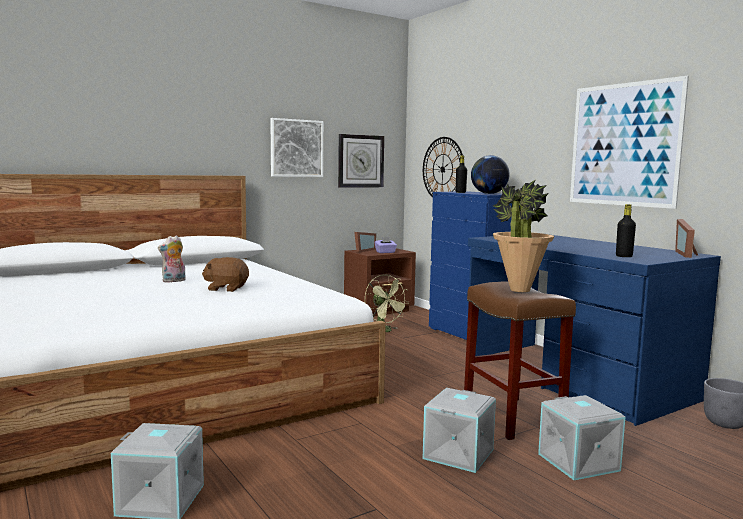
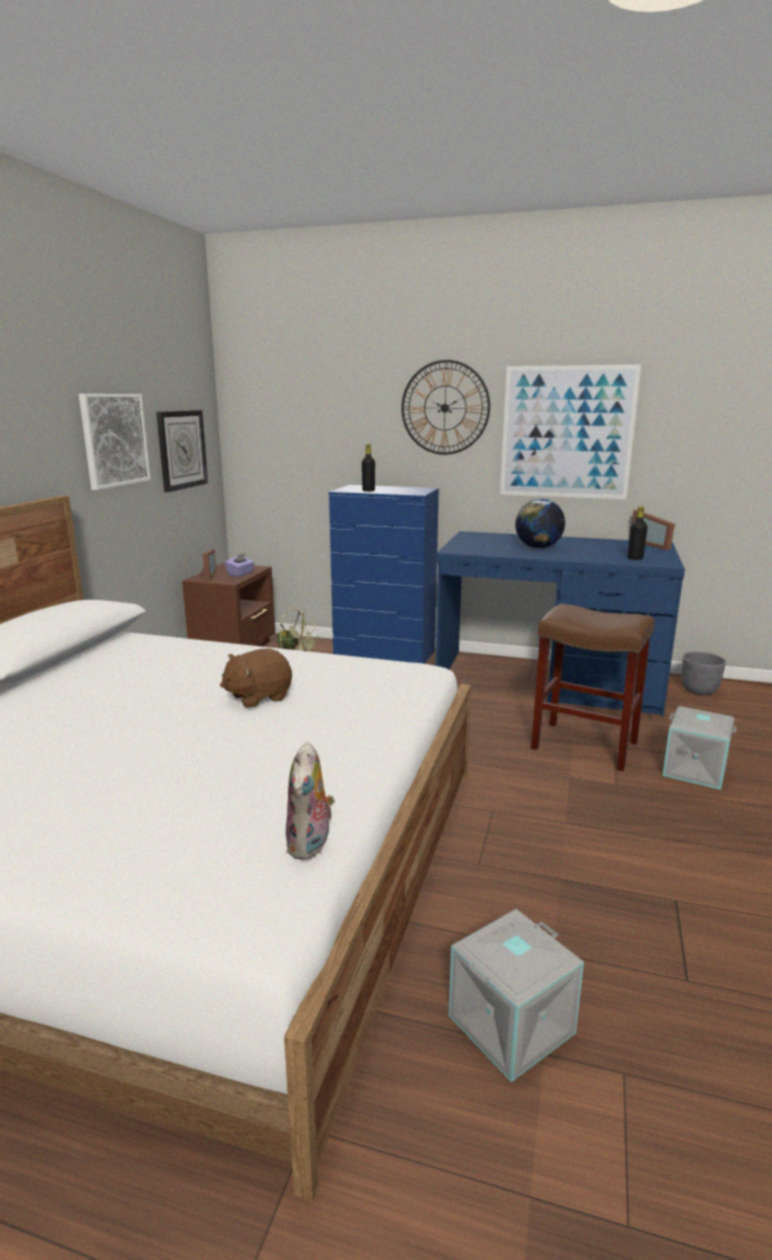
camera: 40 degrees left, 10 degrees up
(174, 281) = (144, 706): plush toy -> plush toy (311, 845)
(442, 169) = (296, 455): wall clock -> wall clock (445, 408)
(459, 454) = (622, 805): grey storage box -> none
(489, 194) = (410, 491): globe -> globe (538, 547)
(519, 290) = (598, 616): potted plant -> none

